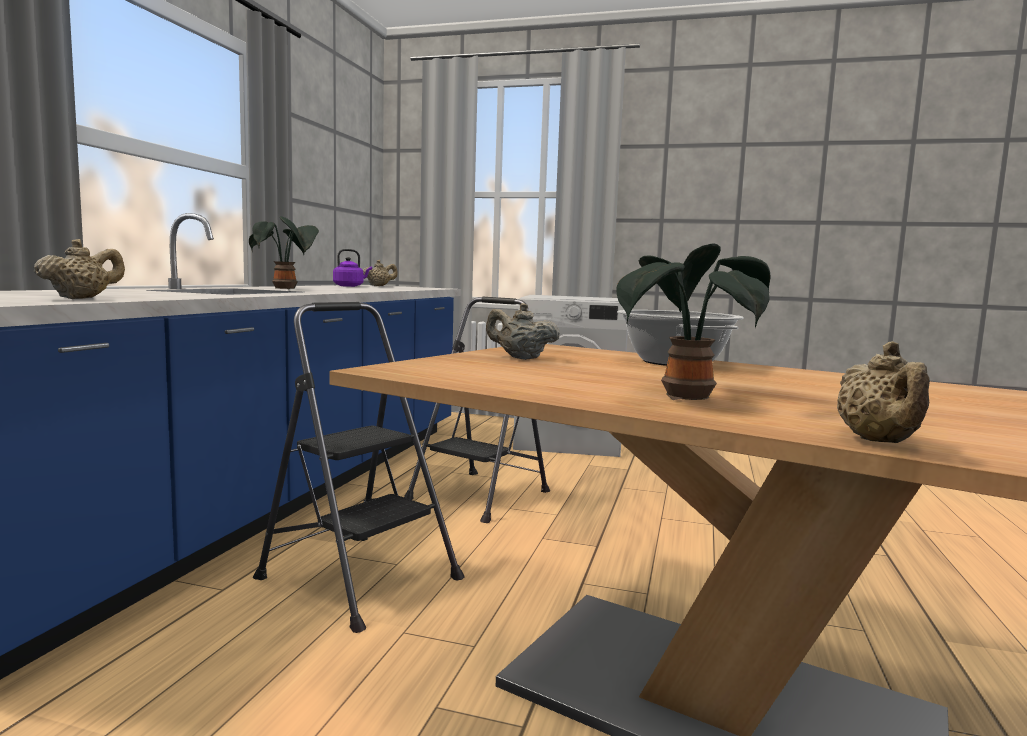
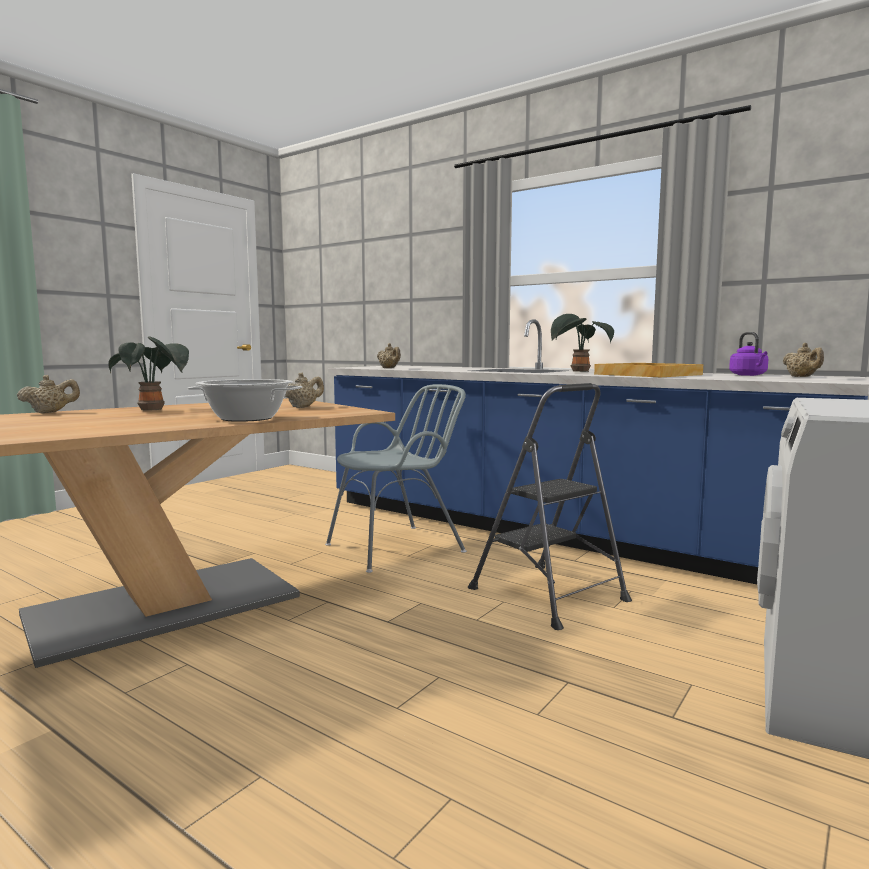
camera: 110 degrees right, 0 degrees up
(346, 288) = (647, 374): none -> beige tray
(356, 575) = (399, 546): black step ladder -> grey chair
(879, 442) = (50, 412): beige teapot -> beige teapot turned 120 degrees clockwise

